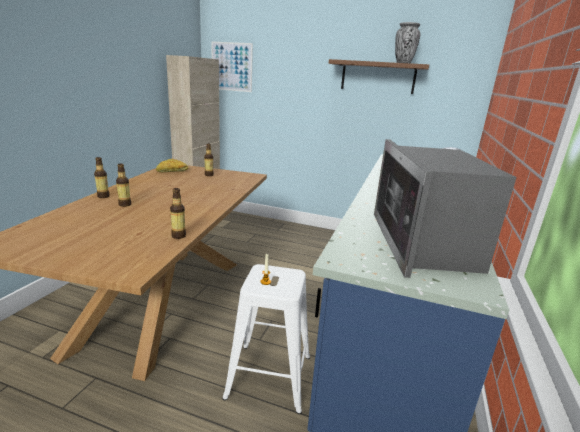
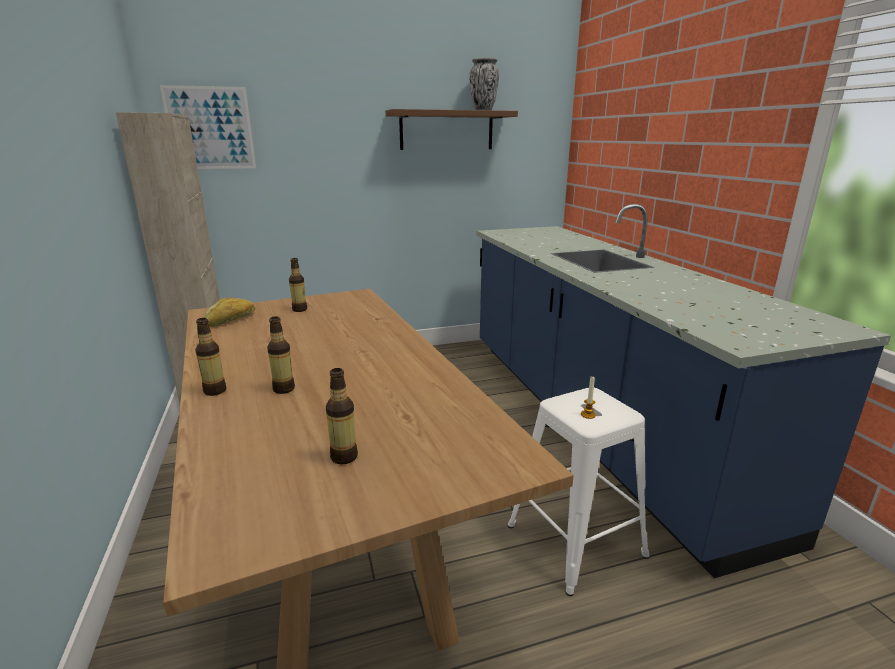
camera: 35 degrees left, 0 degrees up
(178, 236) = (461, 398): bottle -> bottle (344, 457)
(423, 243) = (735, 306): microwave -> none

